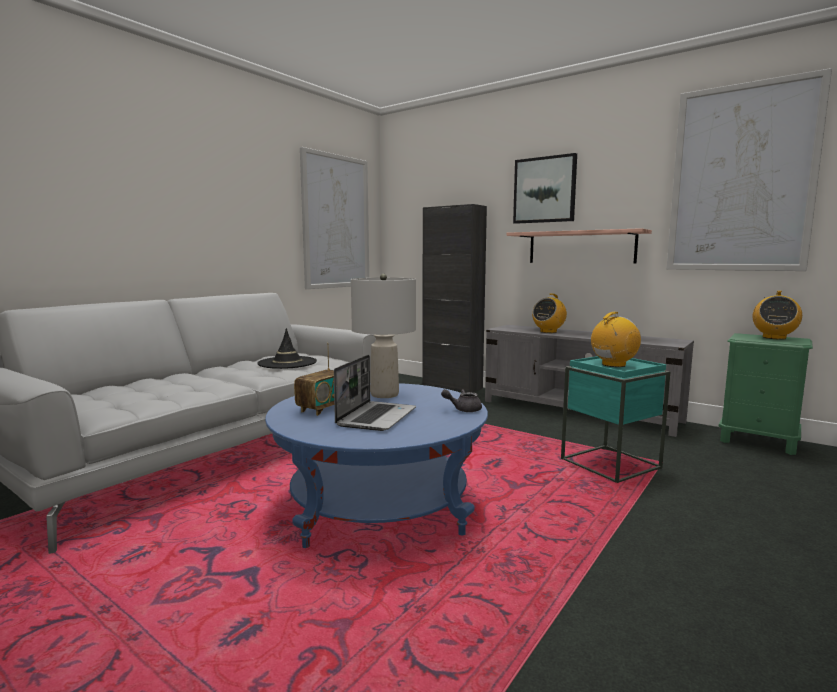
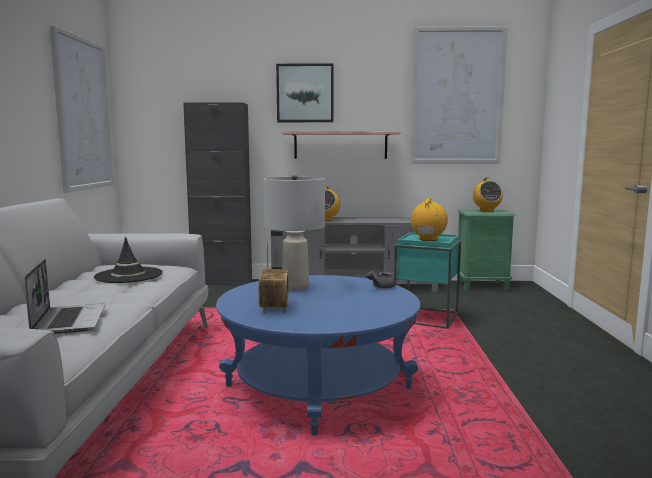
camera: 35 degrees left, 0 degrees up
(376, 417) = (334, 304): laptop -> laptop (69, 320)

